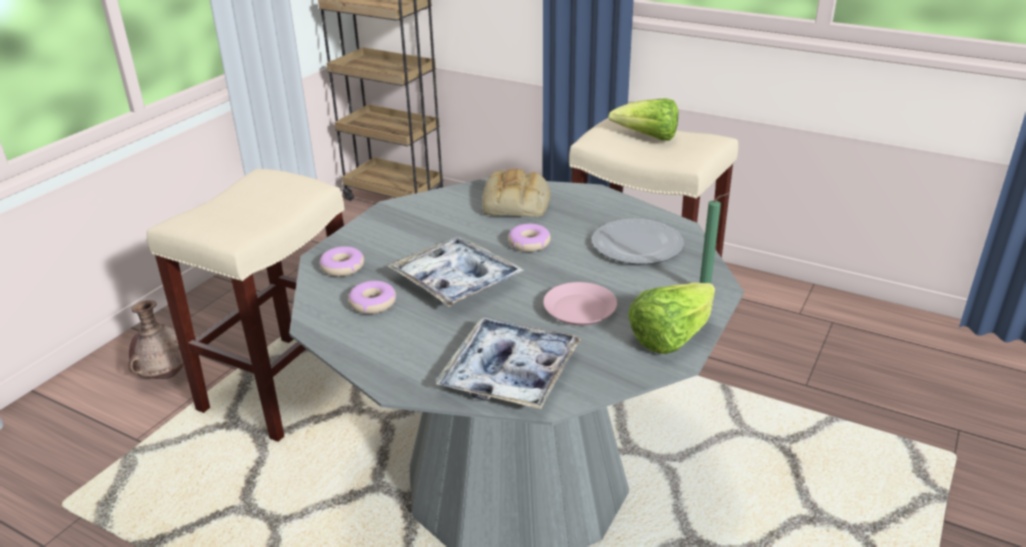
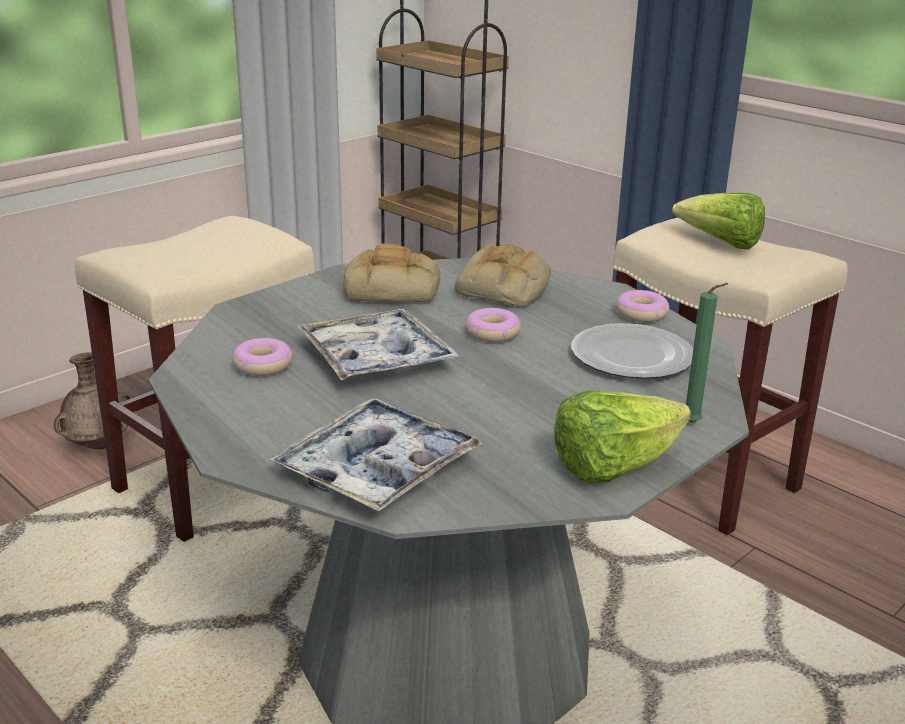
camera: 15 degrees right, 5 degrees down
(342, 267) = (253, 323): donut -> donut (641, 314)
(433, 217) = (393, 288): none -> bread
(580, 310) = (511, 415): pink plate -> none

